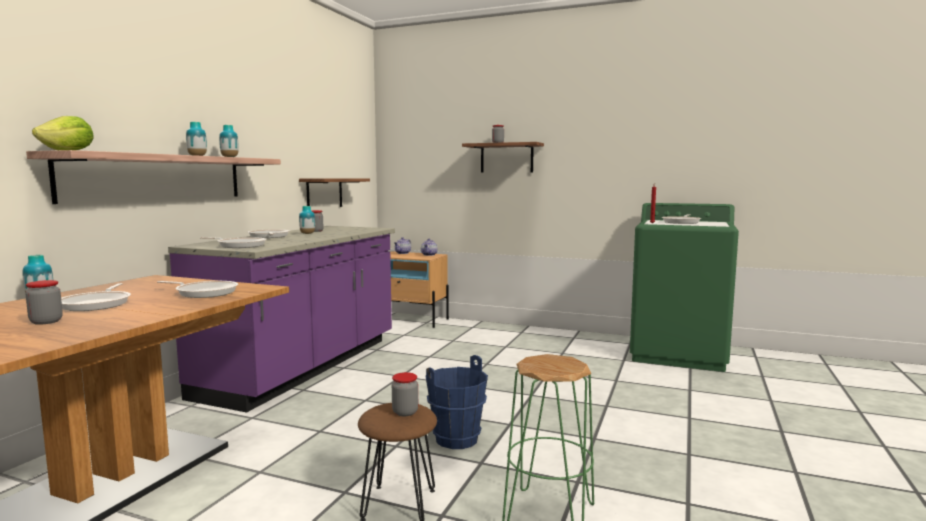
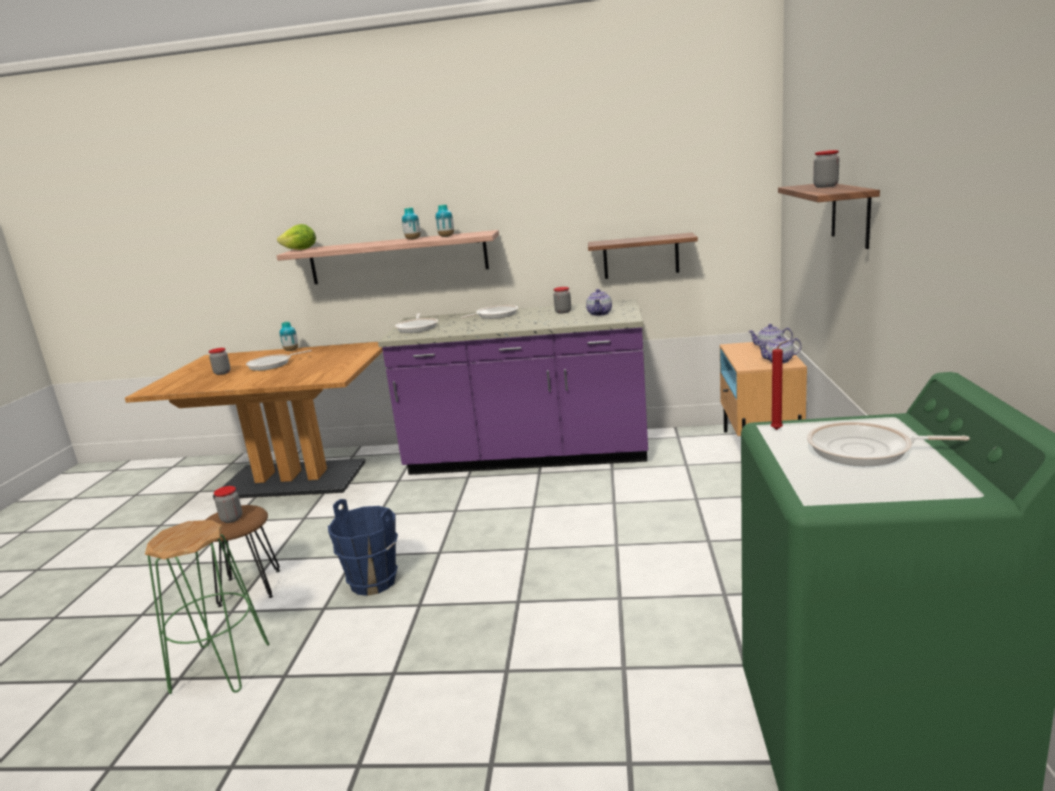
camera: 75 degrees right, 10 degrees up
(204, 292) = (313, 371): frying pan -> none
(307, 233) = (533, 316): vase -> none
(349, 229) = (600, 314): none -> teapot

